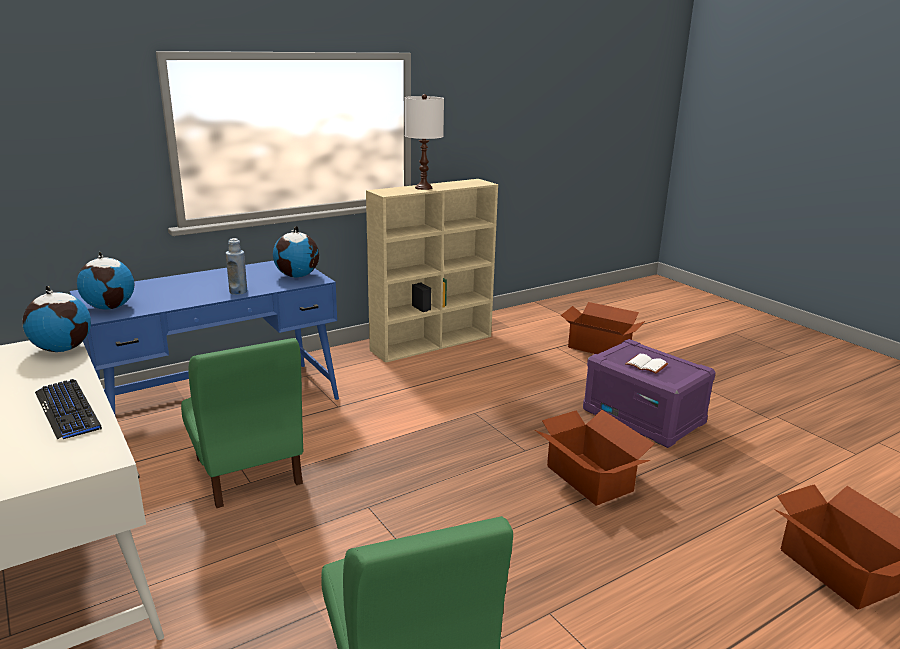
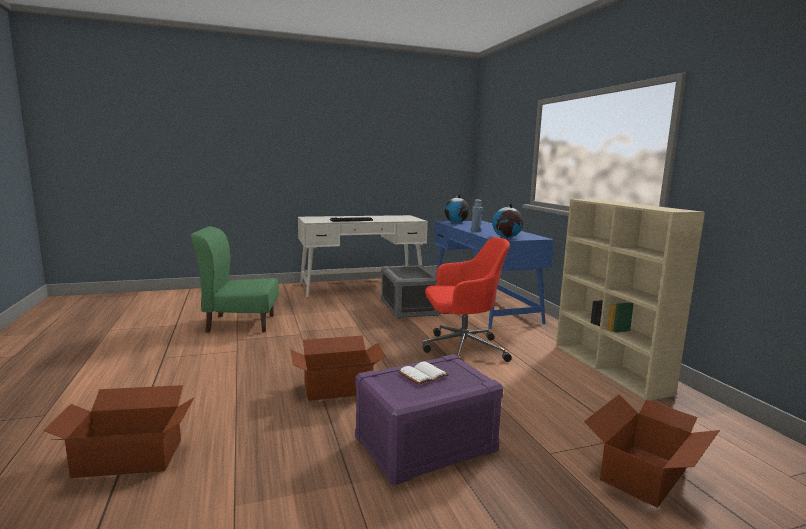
camera: 105 degrees right, 10 degrees down
(62, 349) = (408, 220): globe -> none
(248, 471) = (408, 308): green chair -> grey storage box
(423, 188) = (619, 203): white table lamp -> none
(425, 413) = (461, 350): none -> red office chair

